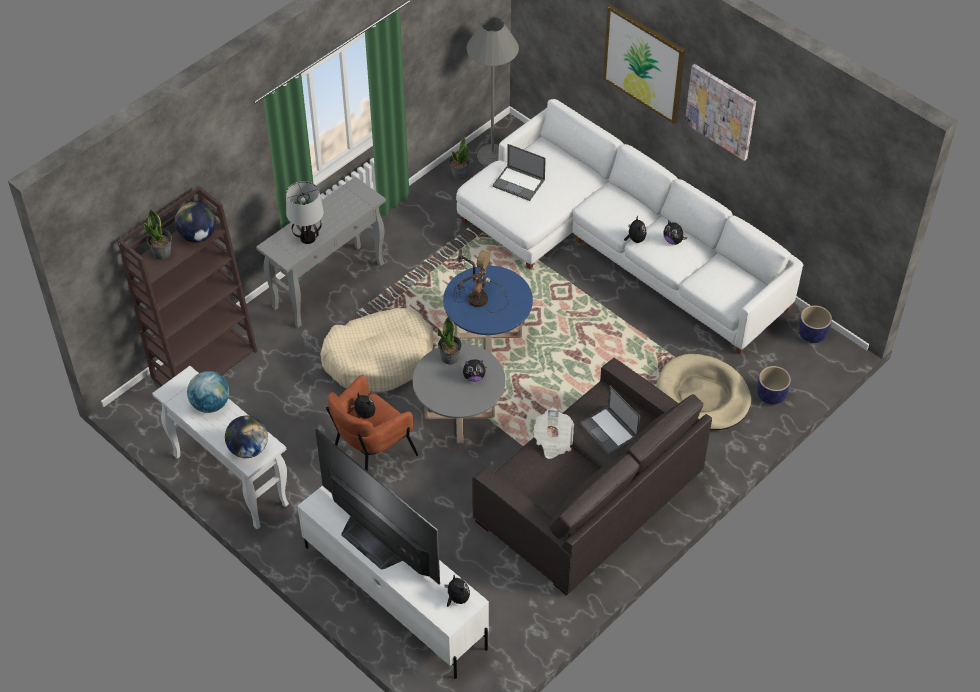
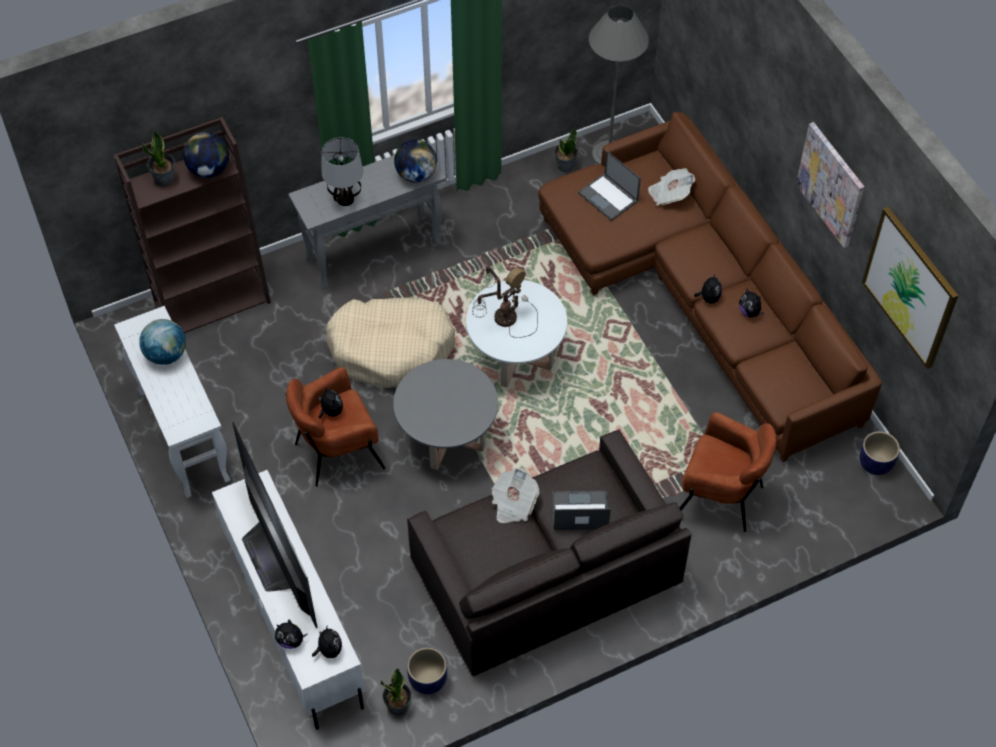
camera: 20 degrees right, 5 degrees up
(248, 449) = (182, 416): globe -> globe (416, 174)
(450, 357) = (447, 375): potted plant -> potted plant (398, 706)
(474, 377) = (462, 404): plush toy -> plush toy (291, 640)
(488, 336) = (516, 358): blue coffee table -> white coffee table
(567, 168) = (669, 194): none -> newspaper
(609, 431) = (579, 511): laptop -> laptop turned 105 degrees clockwise
(617, 246) = (701, 296): white sofa -> brown sofa
(644, 63) = (769, 104): picture -> picture (910, 287)
(703, 396) = (720, 497): beige dog bed -> brown armchair
(771, 396) = (797, 521): planter -> planter (427, 680)

